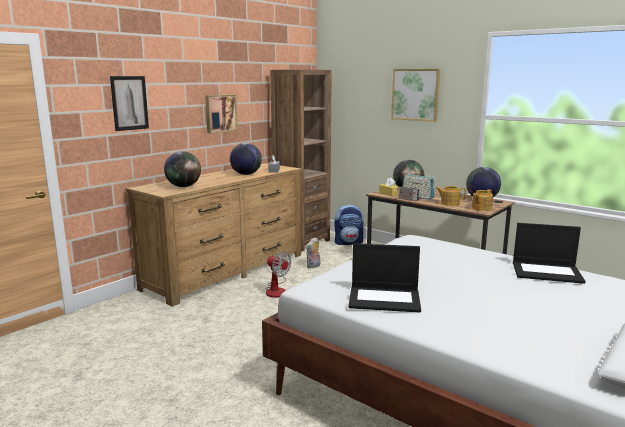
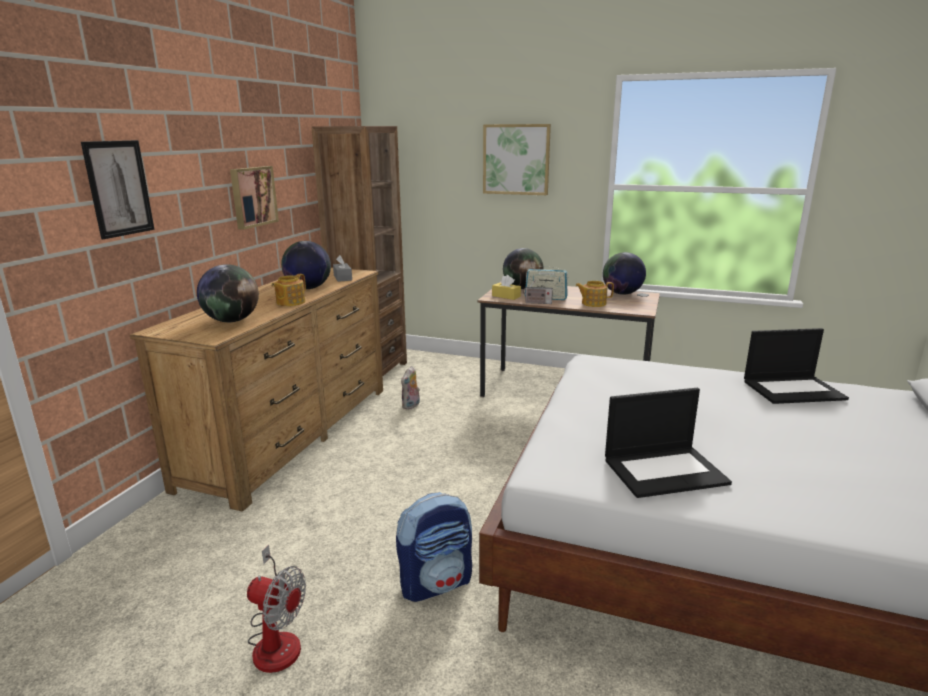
camera: 20 degrees left, 5 degrees up
(277, 290) = (385, 452): fan -> fan (276, 639)
(348, 242) = (433, 363): backpack -> backpack (436, 583)
(481, 208) = (636, 306): teapot -> teapot (290, 302)

